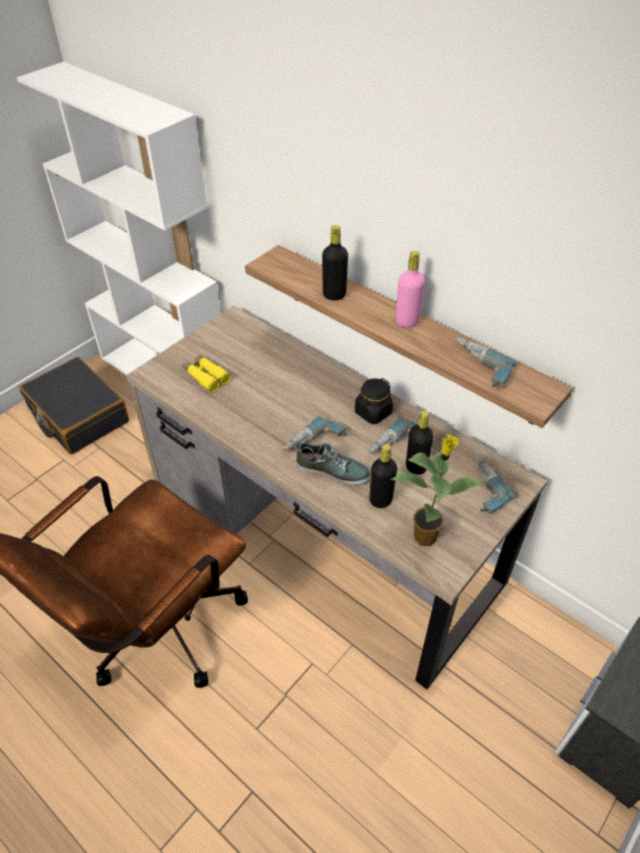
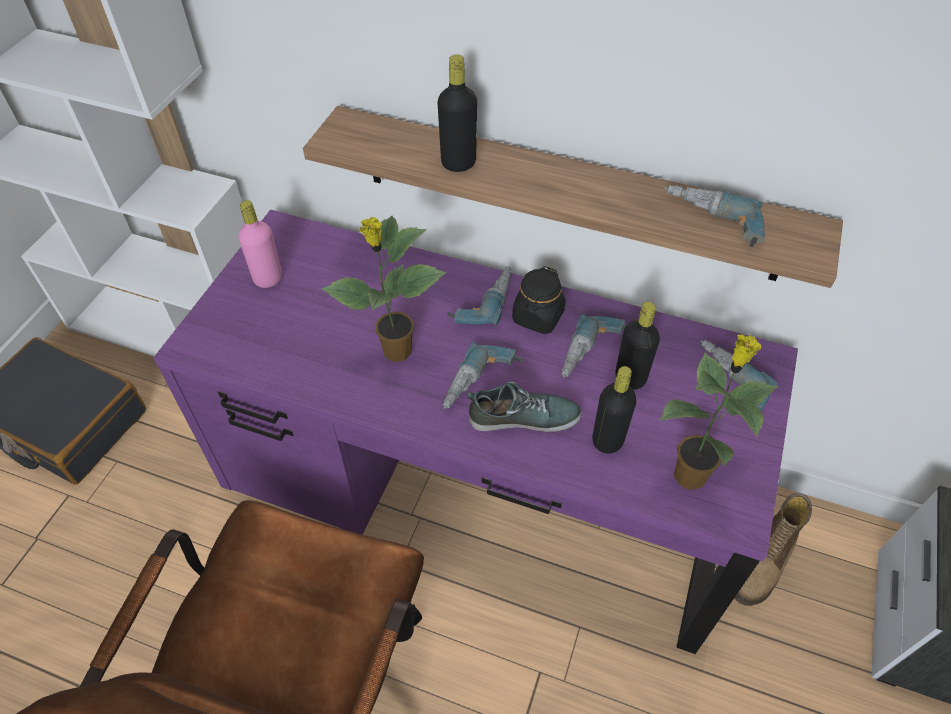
camera: 20 degrees left, 5 degrees up
(206, 376) = (278, 327): yellow binoculars -> none
(270, 410) = (395, 352): none -> potted plant
(321, 530) = (476, 484): brown desk -> purple desk
(341, 393) = (481, 300): none -> power drill
(407, 322) = (580, 179): pink bottle -> pink bottle (268, 279)
(507, 649) = (763, 565): none -> boot

